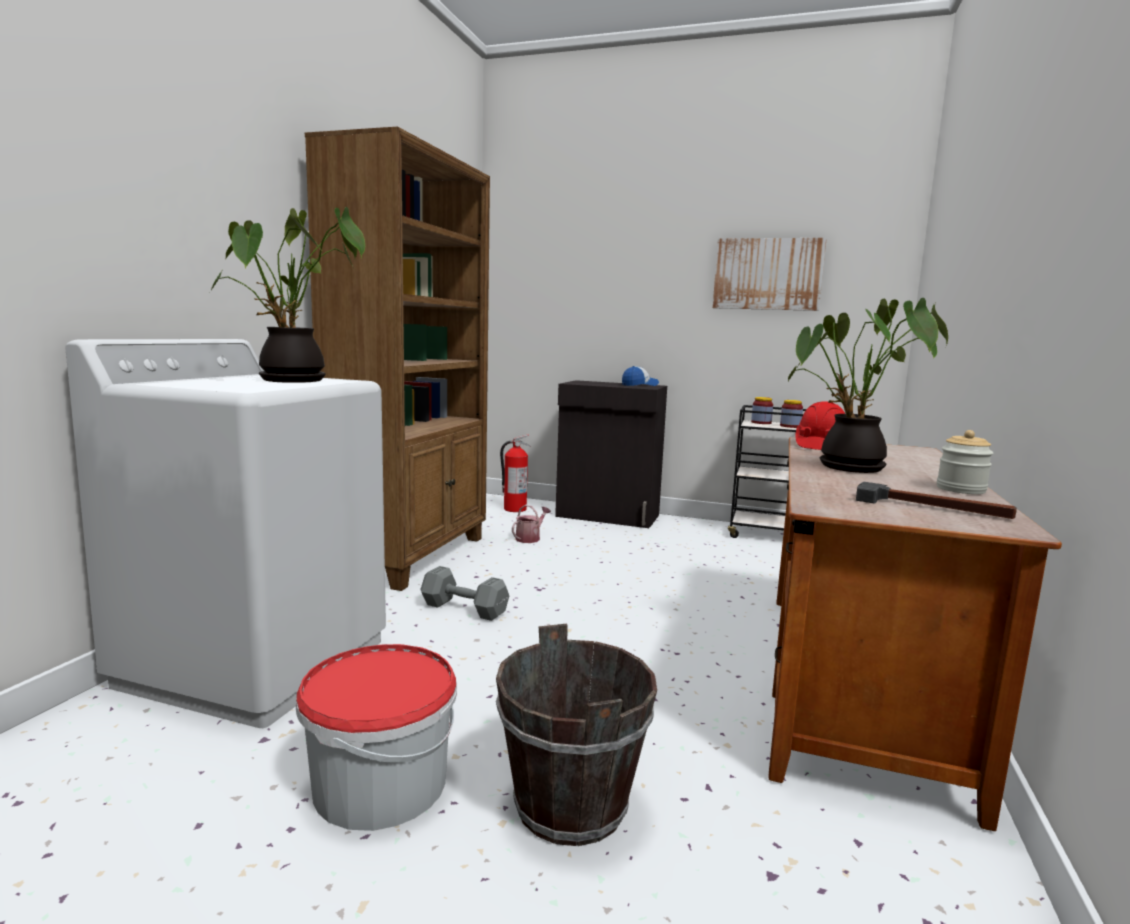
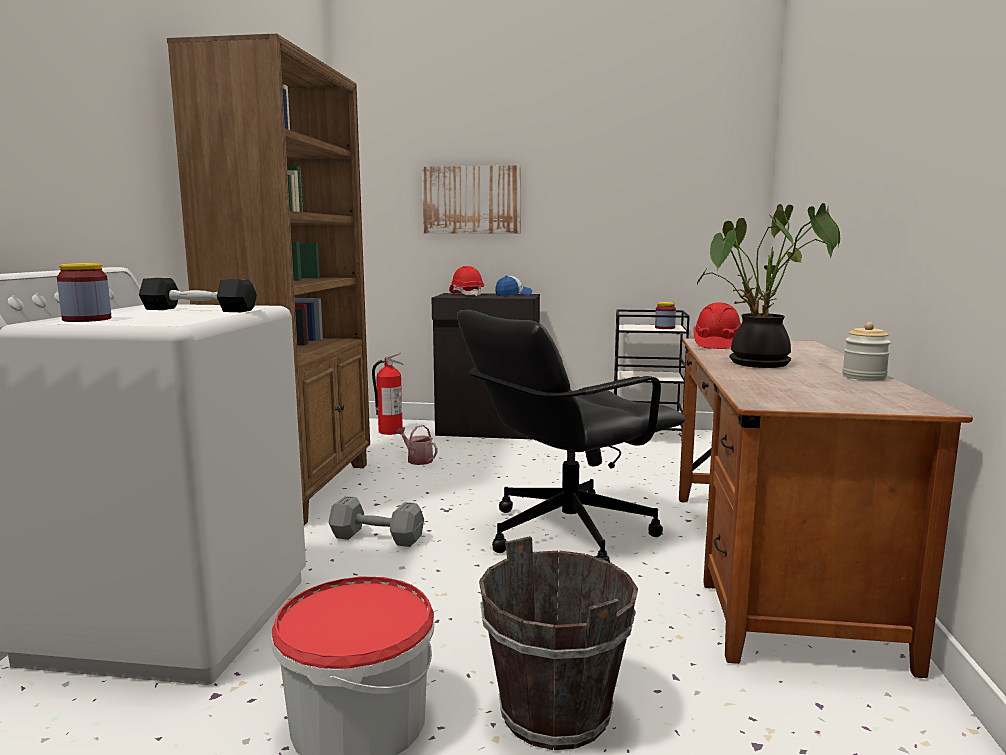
camera: 10 degrees left, 0 degrees up
(292, 381) = (198, 310): potted plant -> black dumbbell
(530, 538) = (417, 460): watering can -> watering can turned 75 degrees counterclockwise
(594, 382) = (466, 294): none -> red hard hat
(648, 624) = (566, 533): none -> black office chair
(761, 422) = (636, 326): jar -> jar (87, 319)
(767, 274) = (632, 179): picture -> picture (472, 200)
(932, 507) = (852, 394): hammer -> none

